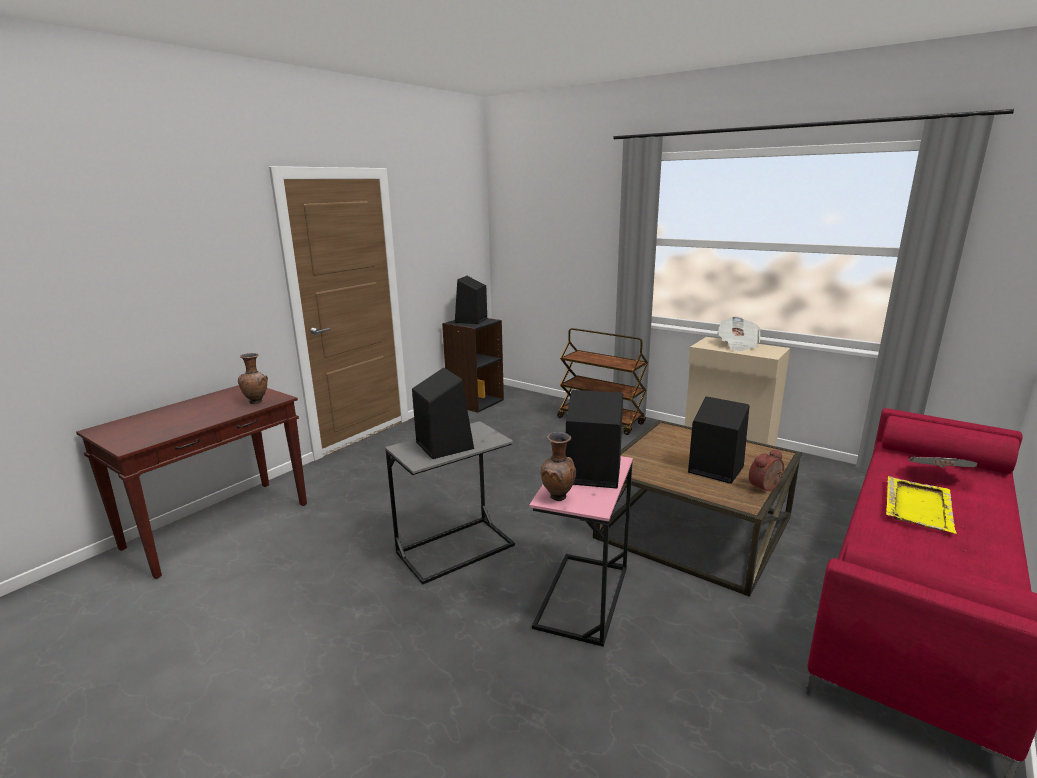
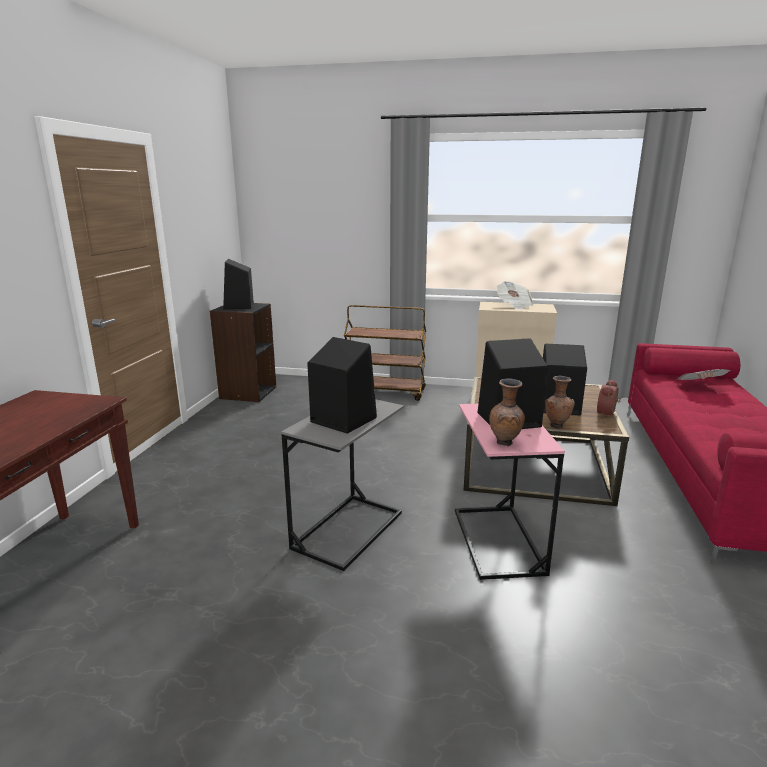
camera: 25 degrees left, 0 degrees up
(257, 402) = (77, 408): brown vase -> brown vase (556, 426)
(918, 506) = (710, 407): yellow tray -> none

